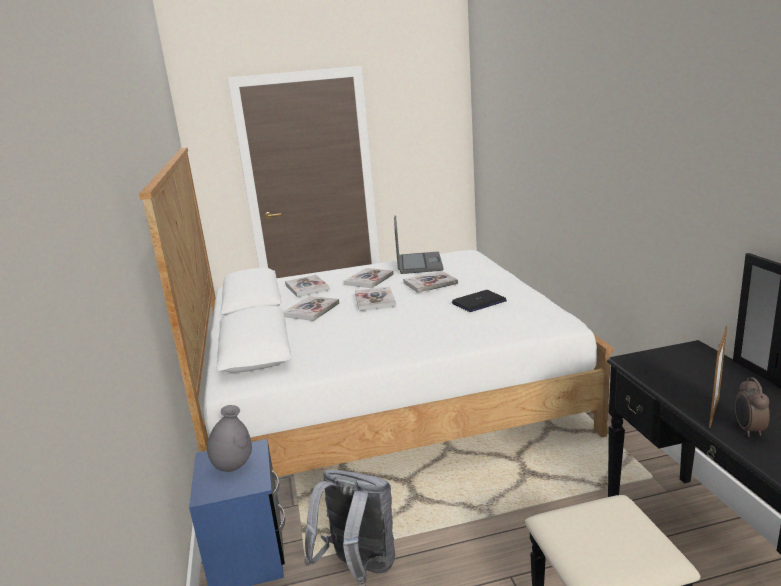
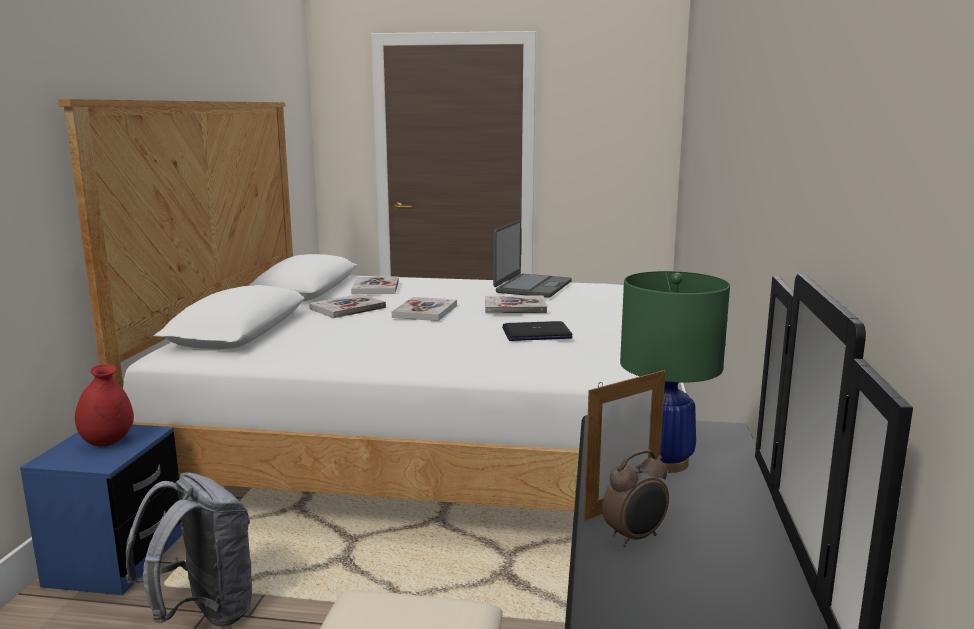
camera: 20 degrees right, 5 degrees down
(233, 466) = (107, 442): grey vase -> red vase
(369, 279) = (452, 292): book -> none
(695, 377) = (664, 462): none -> green table lamp
(748, 430) = (635, 537): alarm clock -> alarm clock turned 150 degrees counterclockwise

